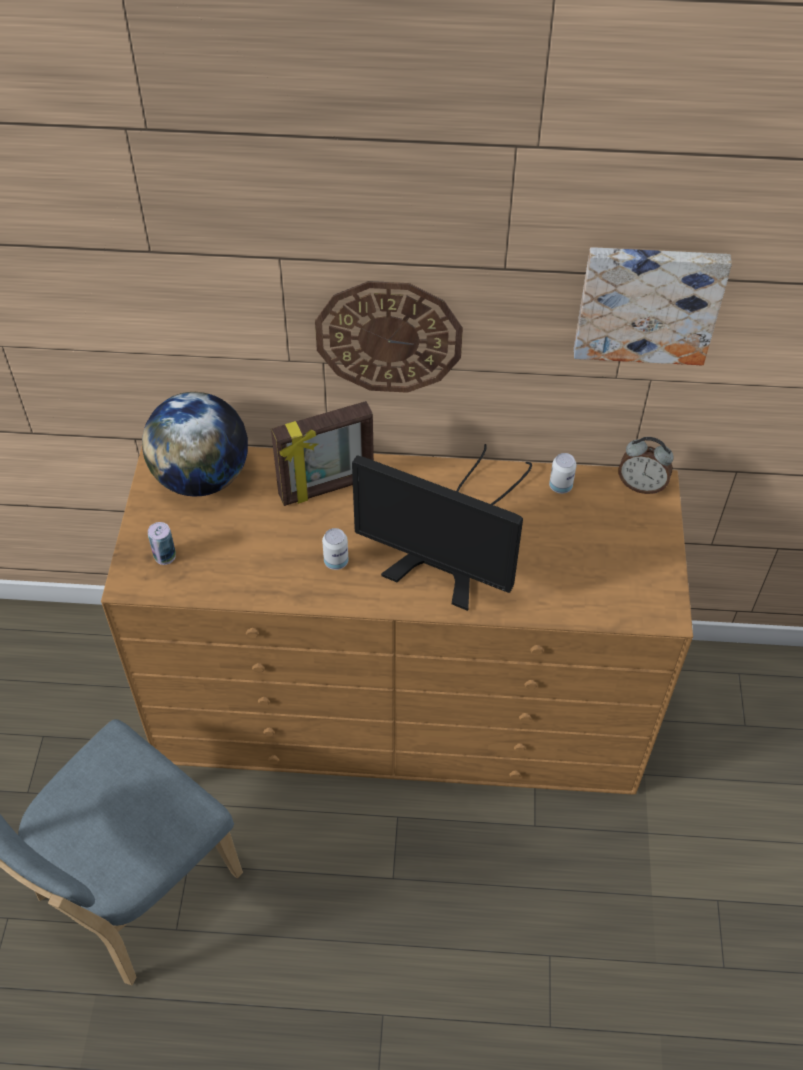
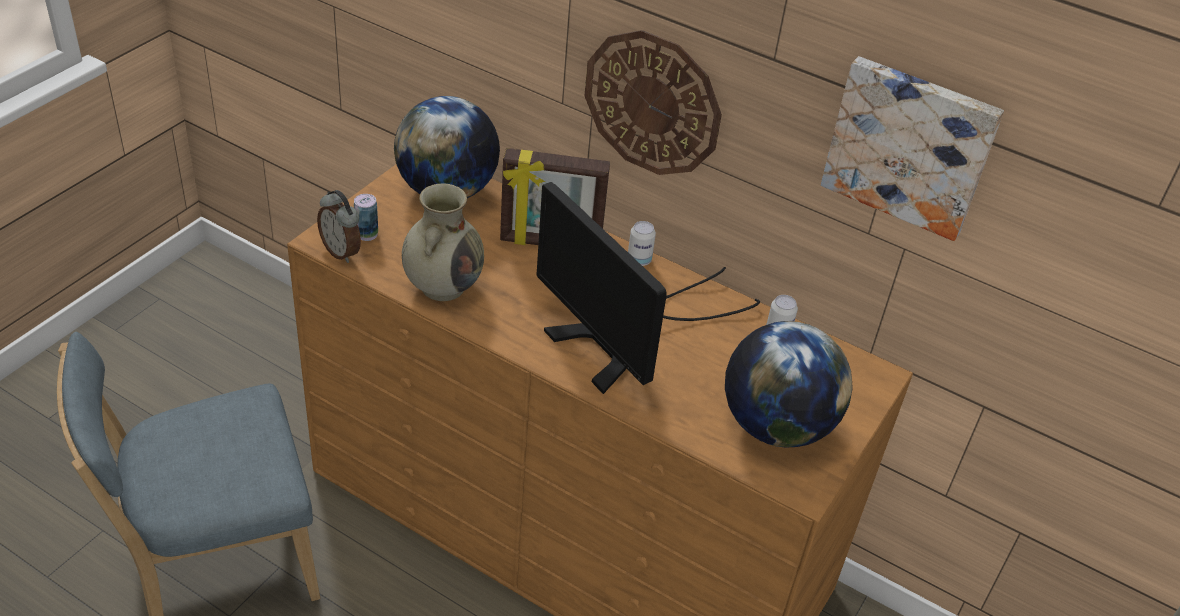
camera: 25 degrees right, 10 degrees down
(268, 574) = (443, 285): none -> beige vase
(336, 562) = (511, 302): can -> can (639, 260)
(612, 570) = (776, 426): none -> globe
(641, 485) = (863, 369): alarm clock -> alarm clock (342, 251)

